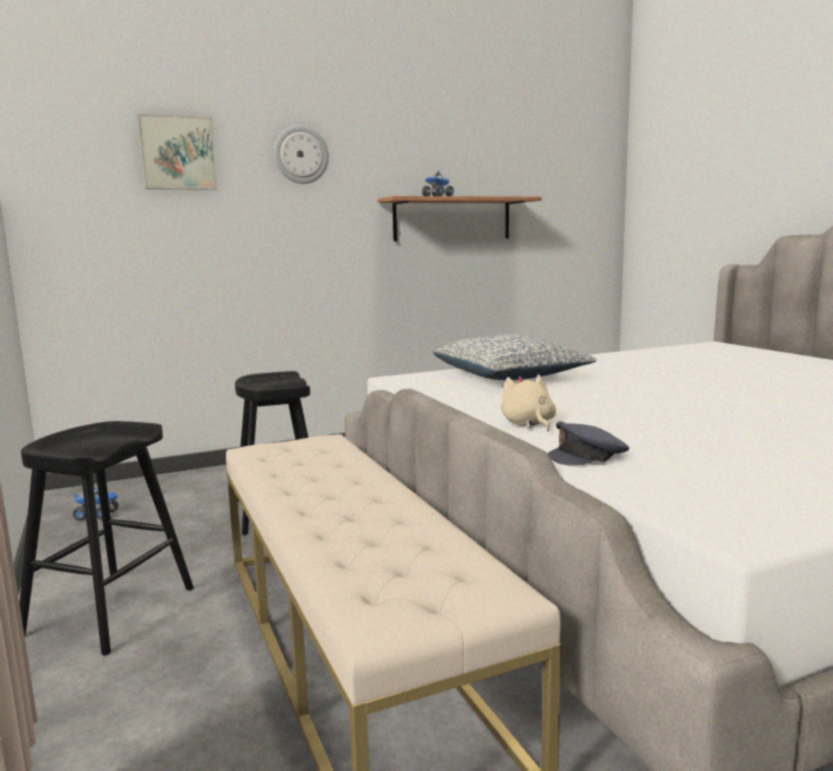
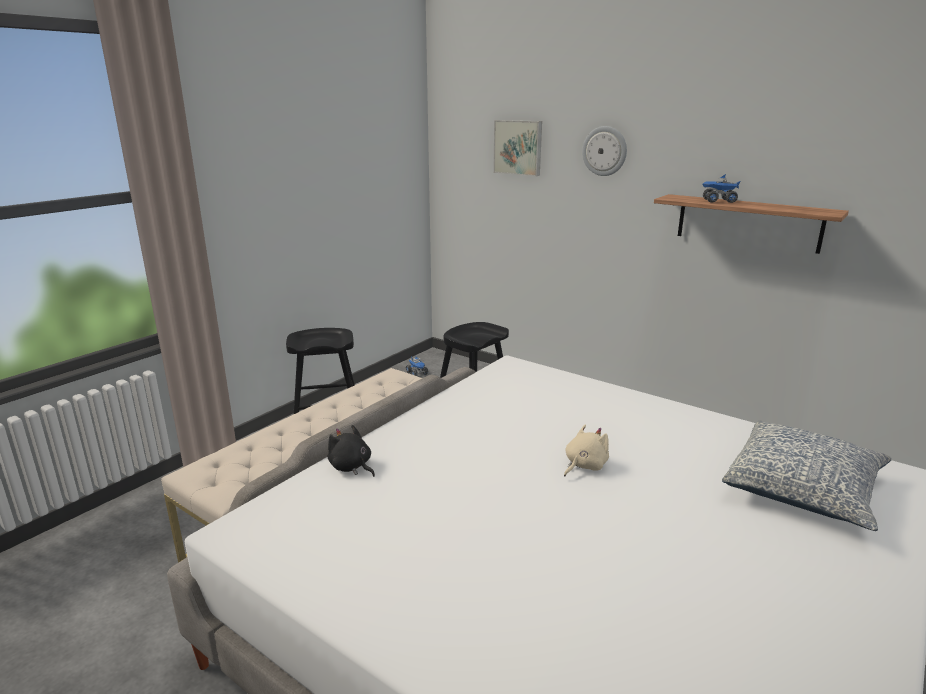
camera: 60 degrees right, 10 degrees up
(510, 377) = (562, 399): pillow -> pillow (803, 489)
(528, 424) = (415, 434): beige plush toy -> beige plush toy (584, 465)
(589, 456) = (351, 467): grey cap -> black plush toy

